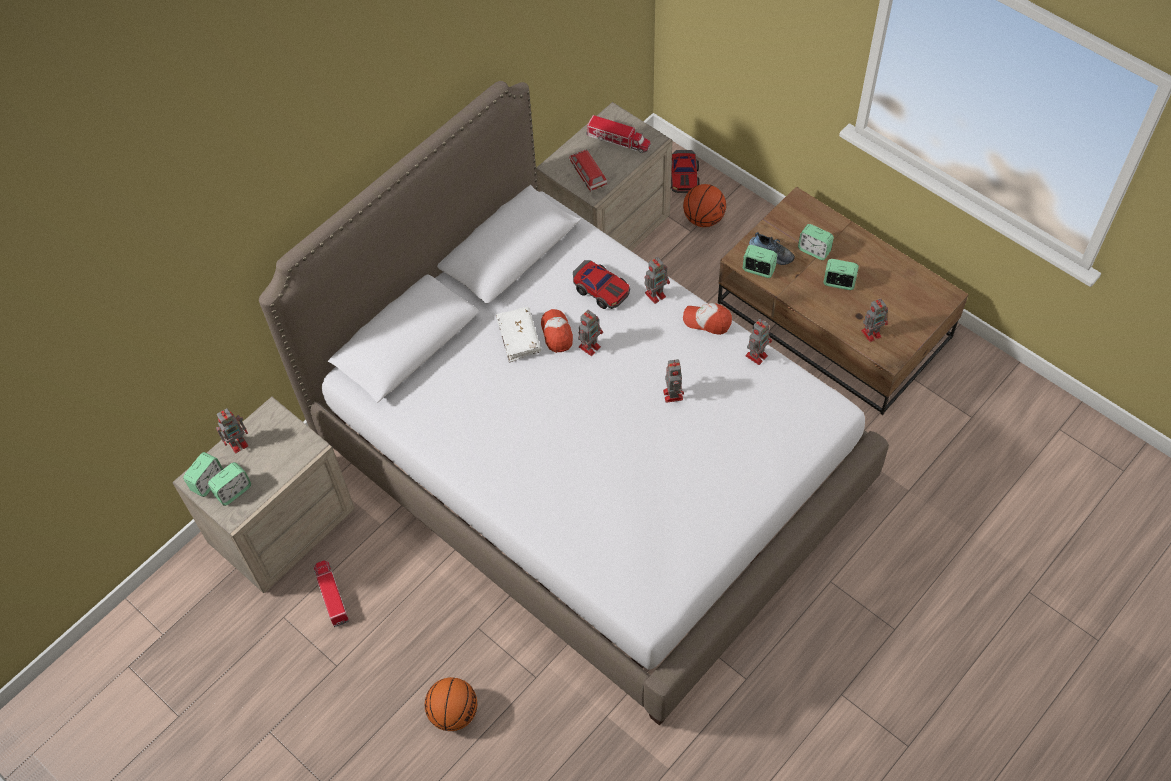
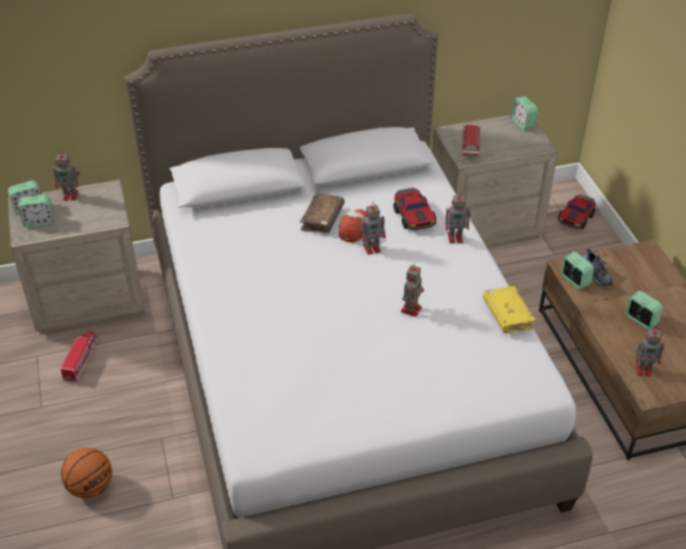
camera: 30 degrees right, 15 degrees down
(519, 338) = (322, 219): white book -> brown book
(618, 140) = (513, 135): toy truck -> none
(703, 219) = (571, 250): basketball -> none
(707, 321) = (483, 273): cap -> none
(757, 355) = (507, 315): toy robot -> yellow book
(814, 250) = (635, 288): alarm clock -> alarm clock (522, 123)

